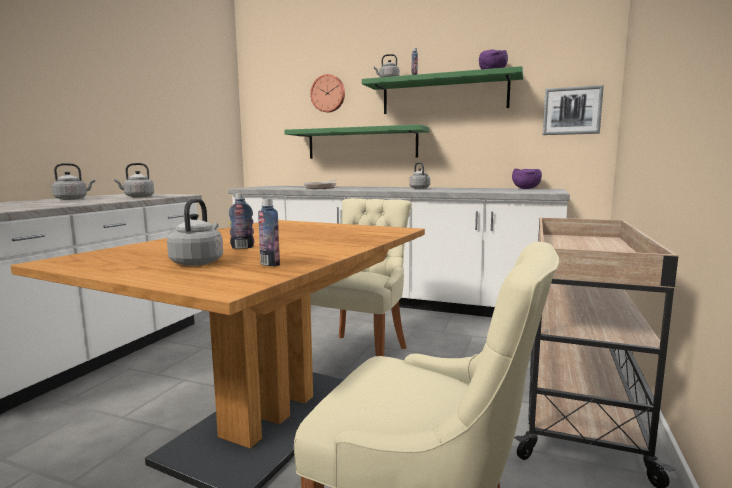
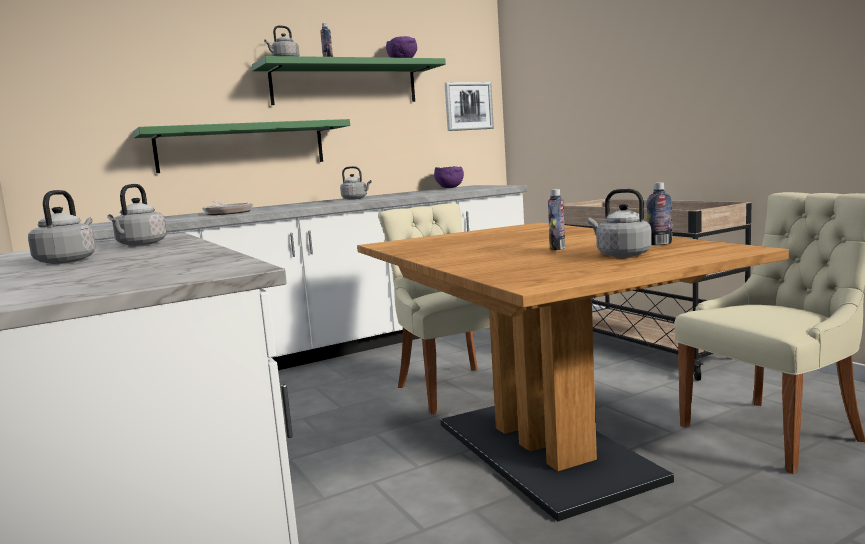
camera: 50 degrees left, 0 degrees up
(328, 93) = (178, 72): wall clock -> none

